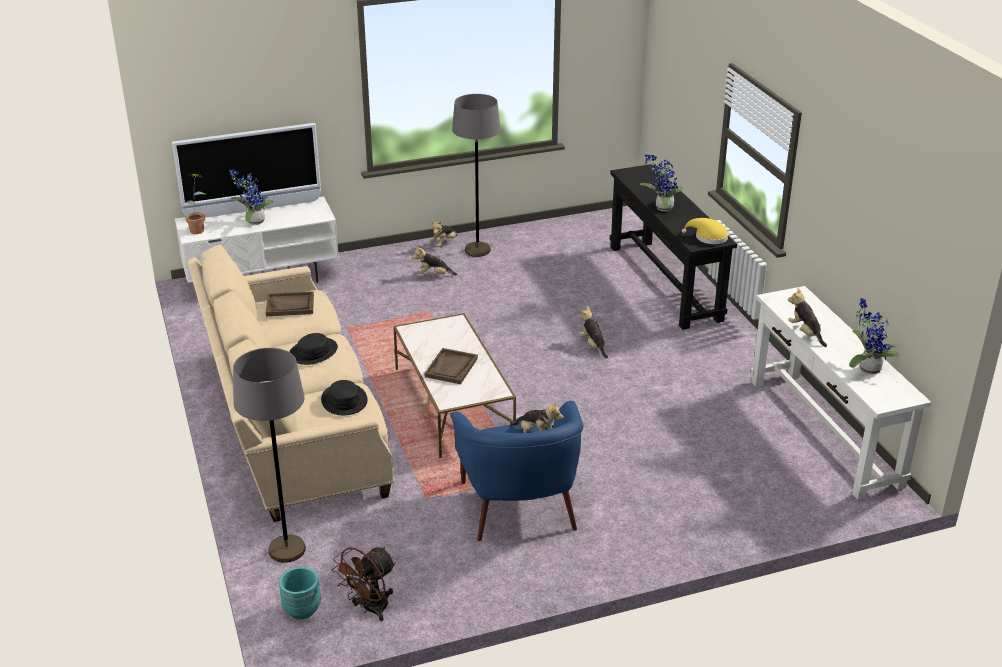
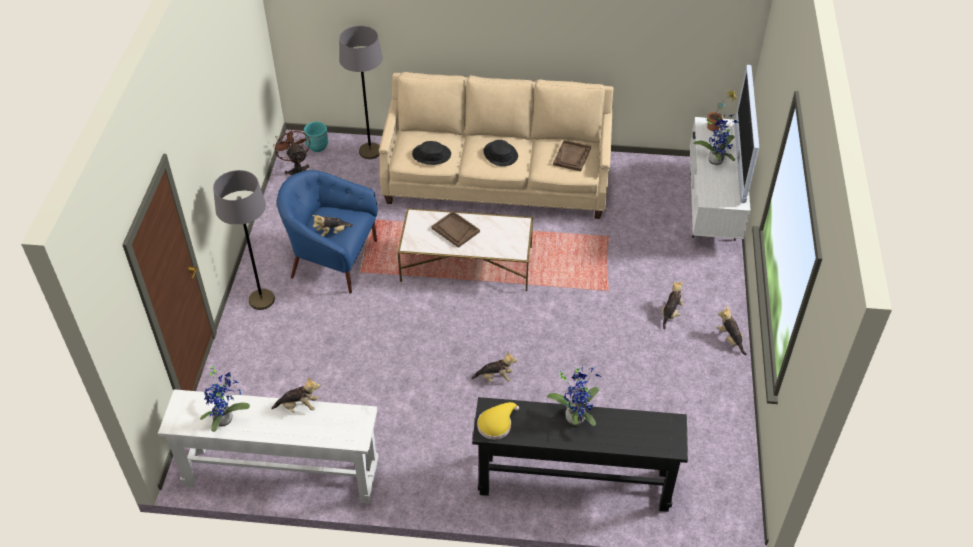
camera: 115 degrees right, 15 degrees up
(477, 250) = (707, 360): grey floor lamp -> grey floor lamp (261, 300)

